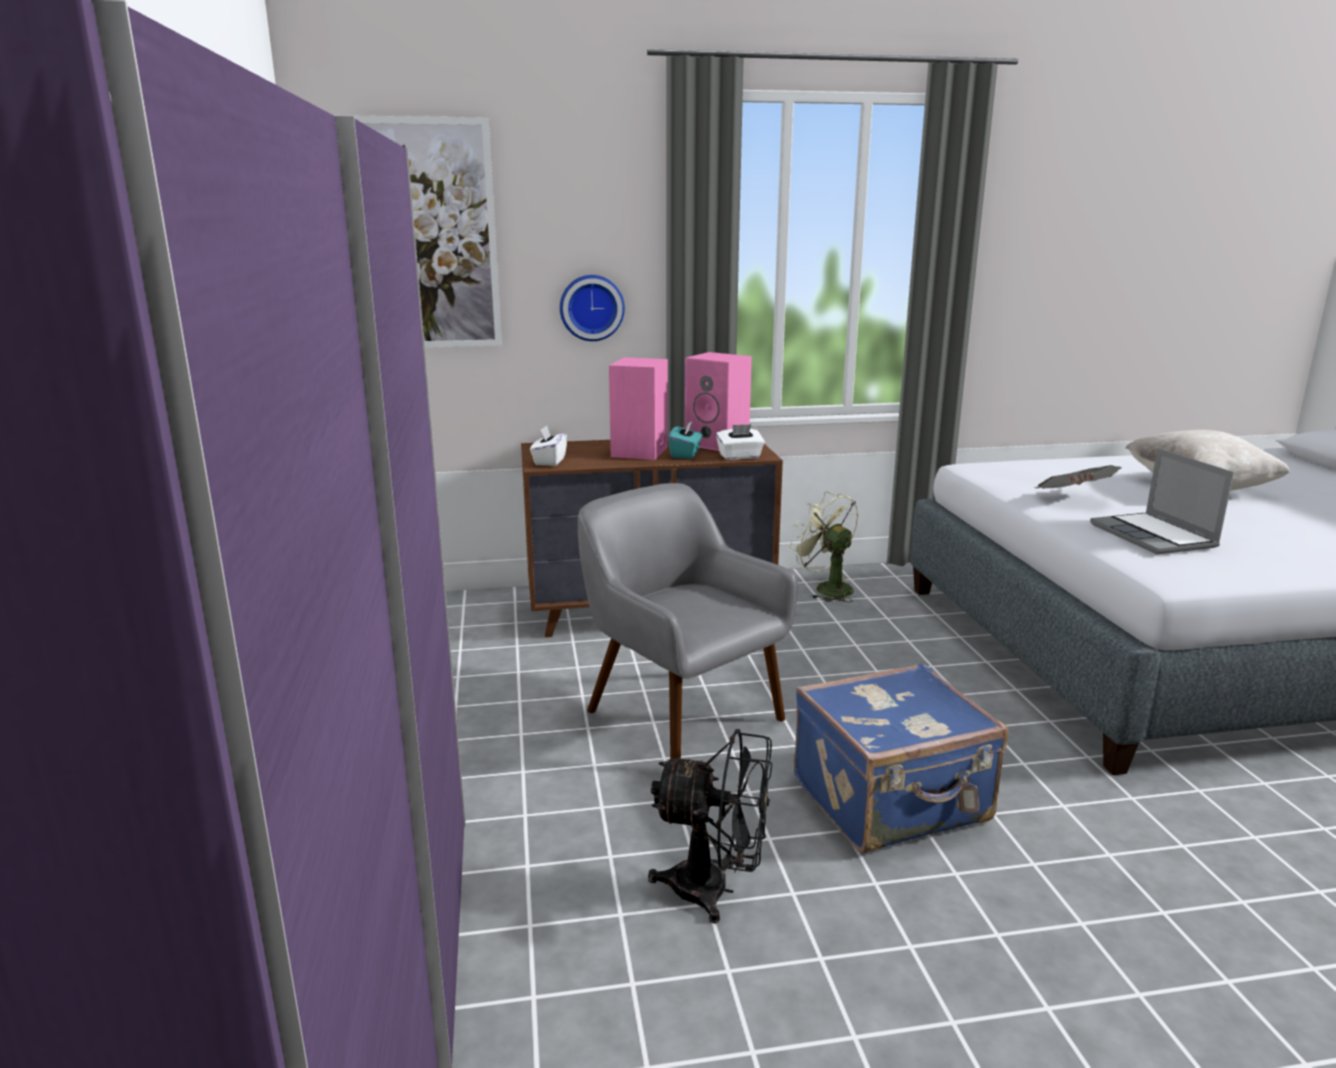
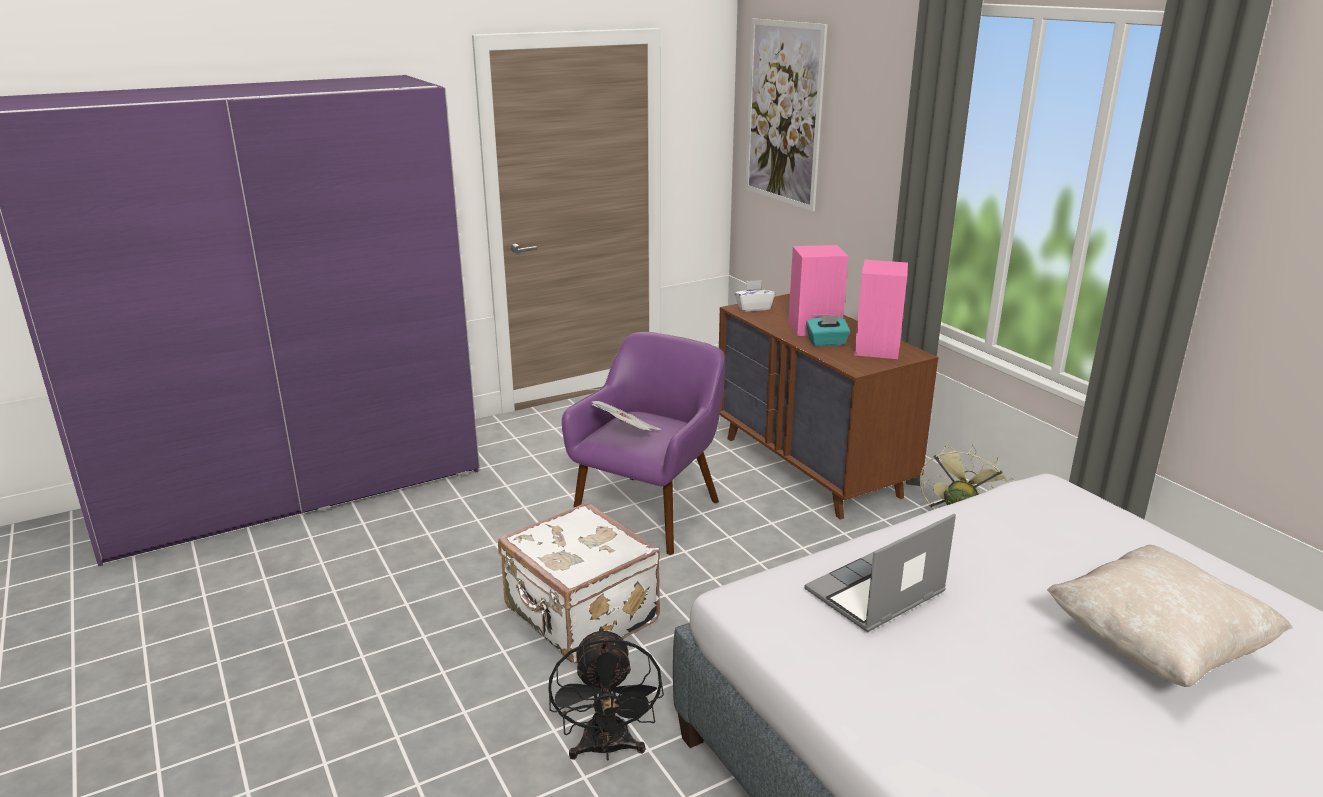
camera: 70 degrees right, 5 degrees up
(591, 307) = (868, 196): wall clock -> none
(681, 715) = (650, 512): grey armchair -> purple armchair
(715, 890) = (457, 559): black fan -> black fan (606, 749)
(740, 456) = (844, 361): white tissue box -> none
(892, 802) = (580, 616): blue suitcase -> white suitcase
(1073, 498) = (975, 545): newspaper -> newspaper (626, 433)

